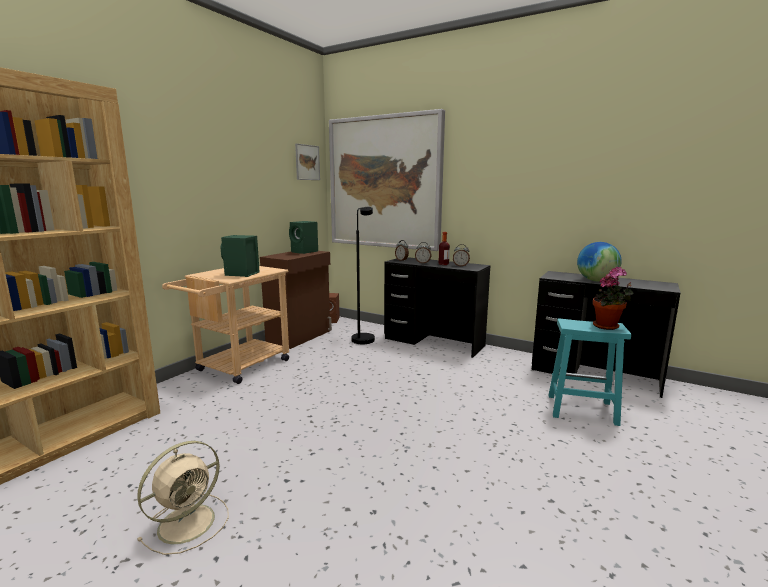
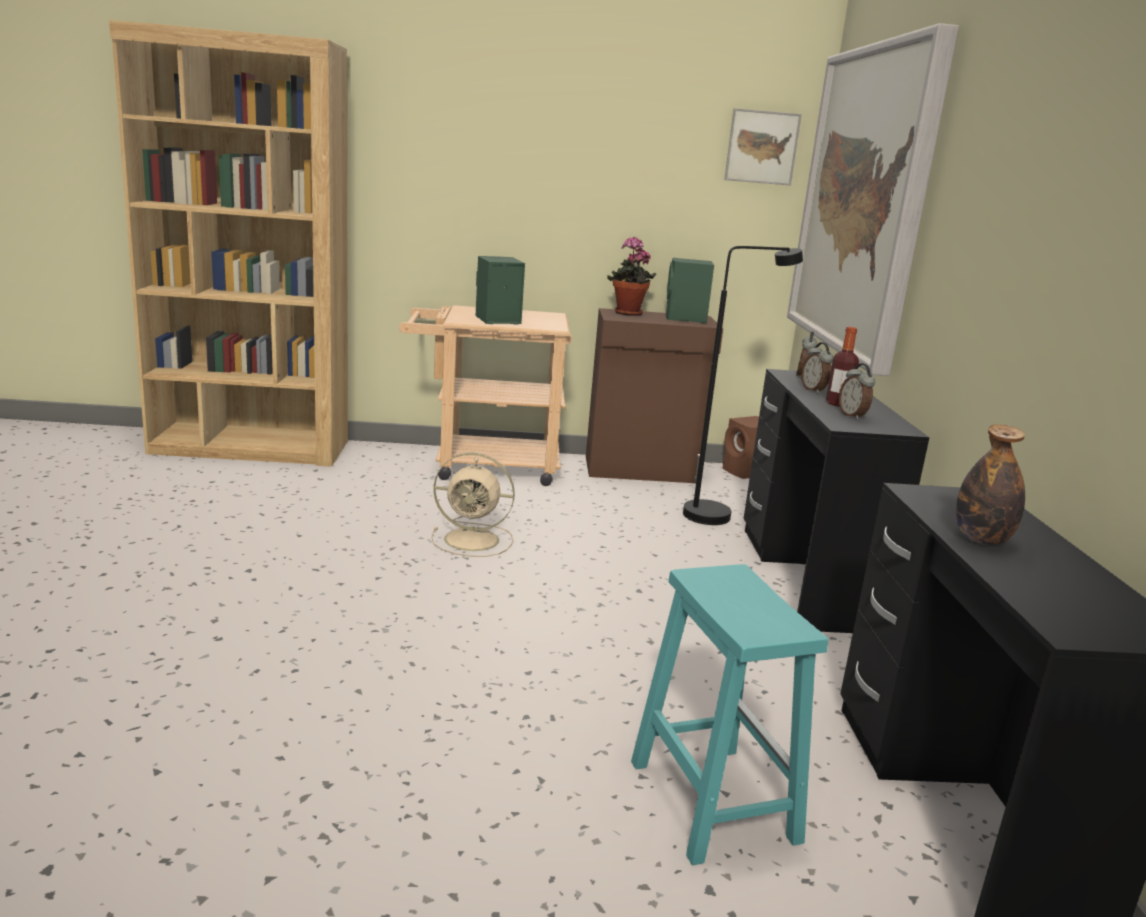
camera: 55 degrees right, 5 degrees up
(189, 522) = (150, 544): beige fan -> beige fan (474, 540)
(596, 281) = (981, 539): globe -> bottle
(608, 327) = (757, 619): potted plant -> potted plant (627, 313)

